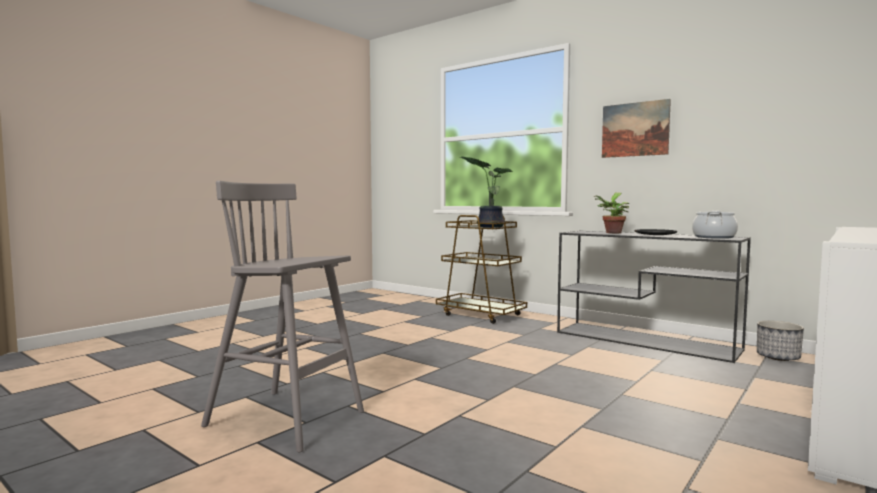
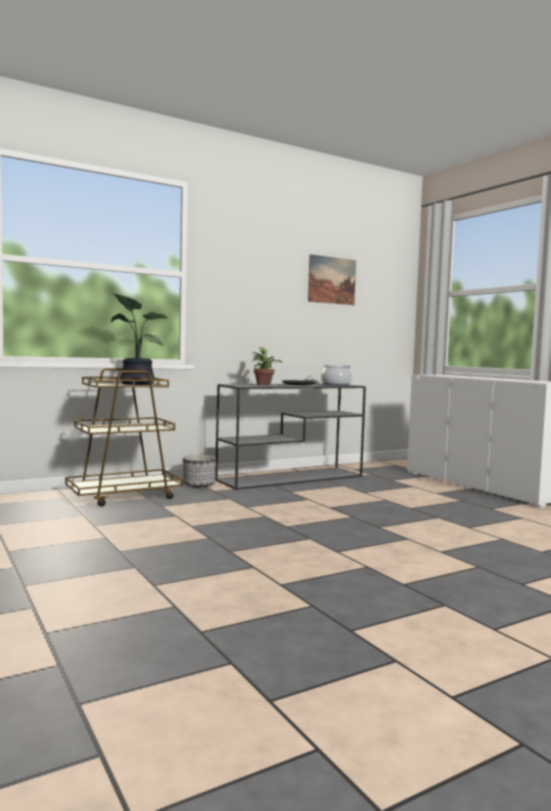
camera: 70 degrees left, 0 degrees up
(288, 419) = (435, 612): grey stool -> none
(635, 129) = (249, 287): picture -> picture (332, 280)
(777, 357) = (357, 468): planter -> planter (198, 485)

